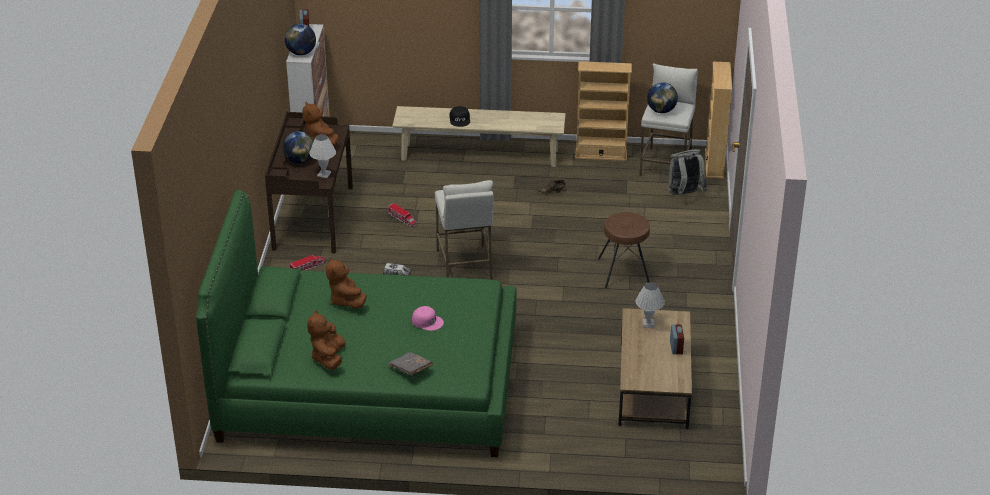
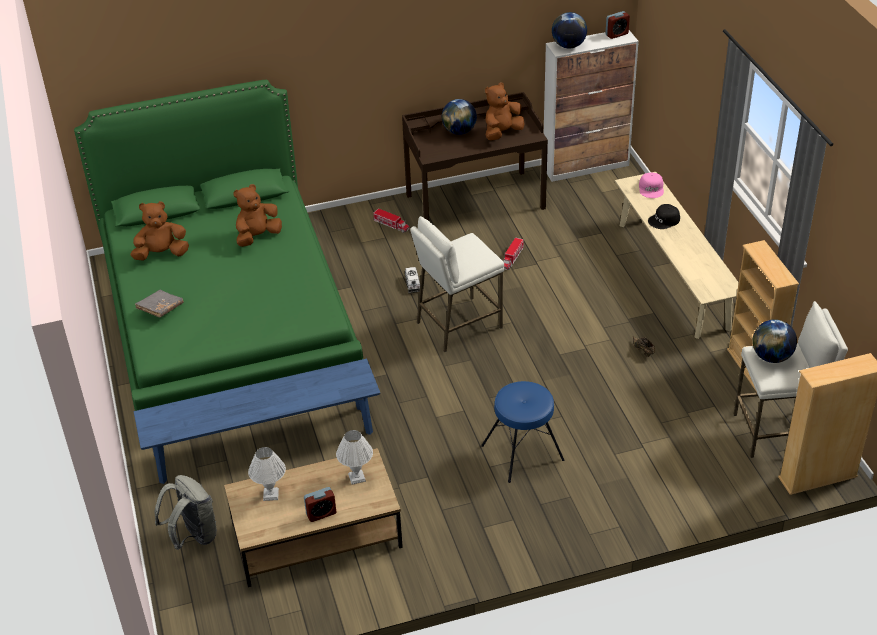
camera: 70 degrees right, 5 degrees up
(324, 174) = (445, 152): white table lamp -> white table lamp (271, 494)
(427, 321) = (246, 298): pink cap -> pink cap (651, 188)
(539, 392) = (264, 443): none -> blue bench
(624, 271) = (523, 453): brown stool -> blue stool
(684, 194) = (723, 466): grey backpack -> grey backpack (193, 536)

